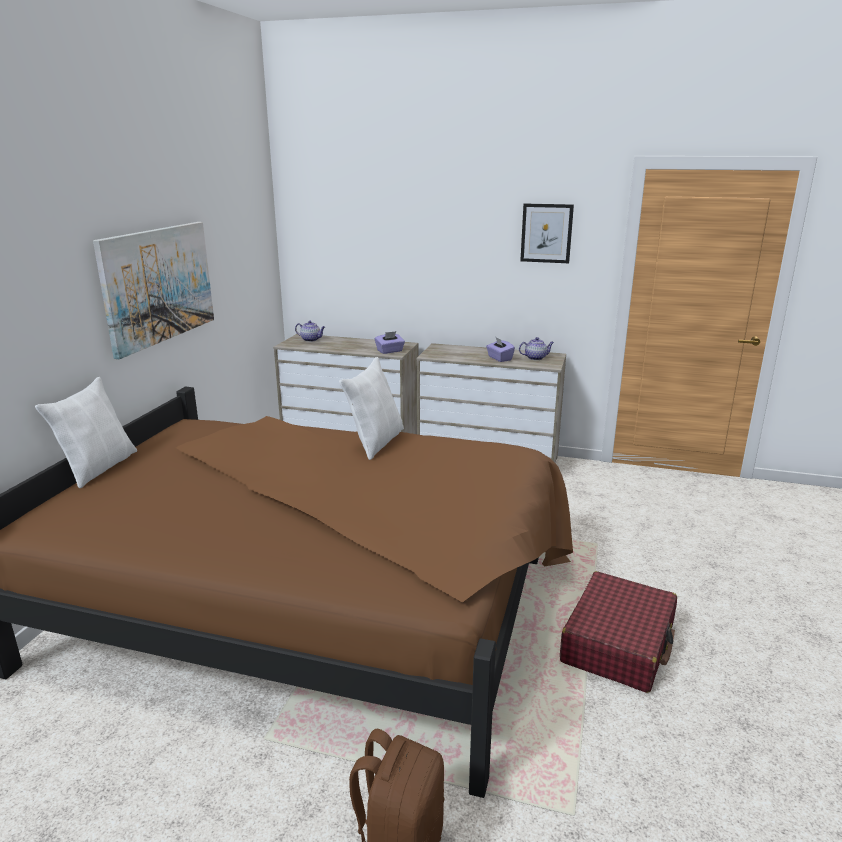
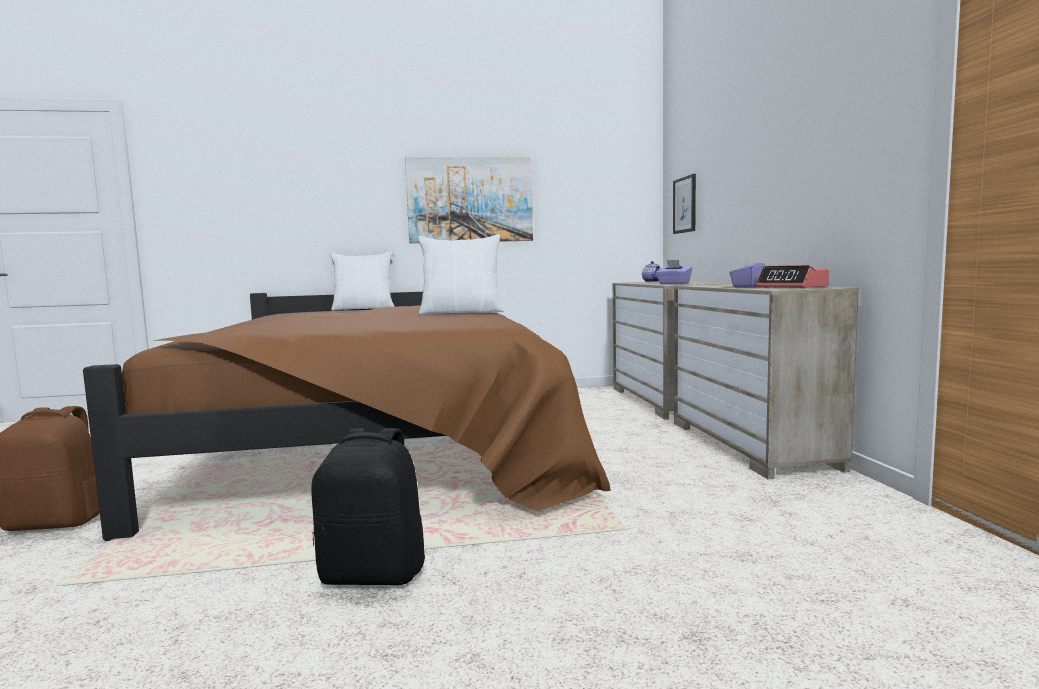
camera: 65 degrees right, 15 degrees down
(536, 358) = (792, 287): teapot -> alarm clock
(546, 233) = (839, 100): picture -> picture (685, 205)
(618, 644) = (374, 574): red suitcase -> black backpack

